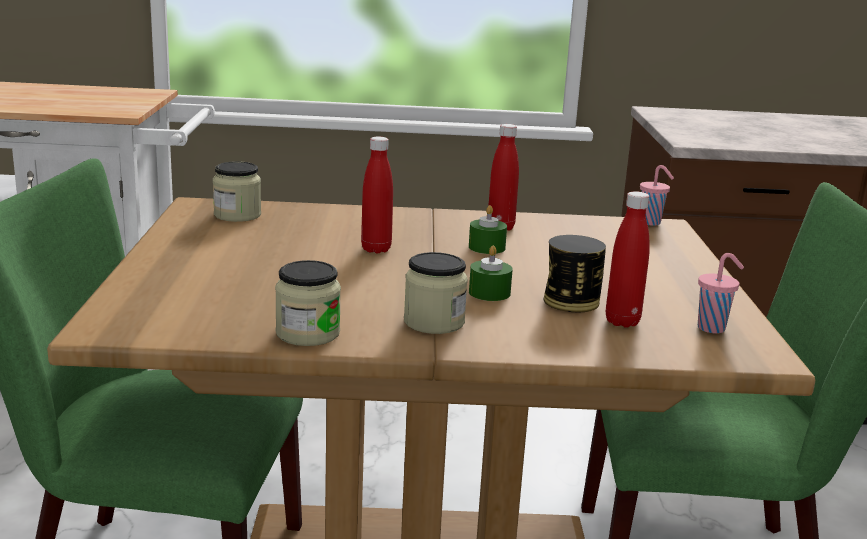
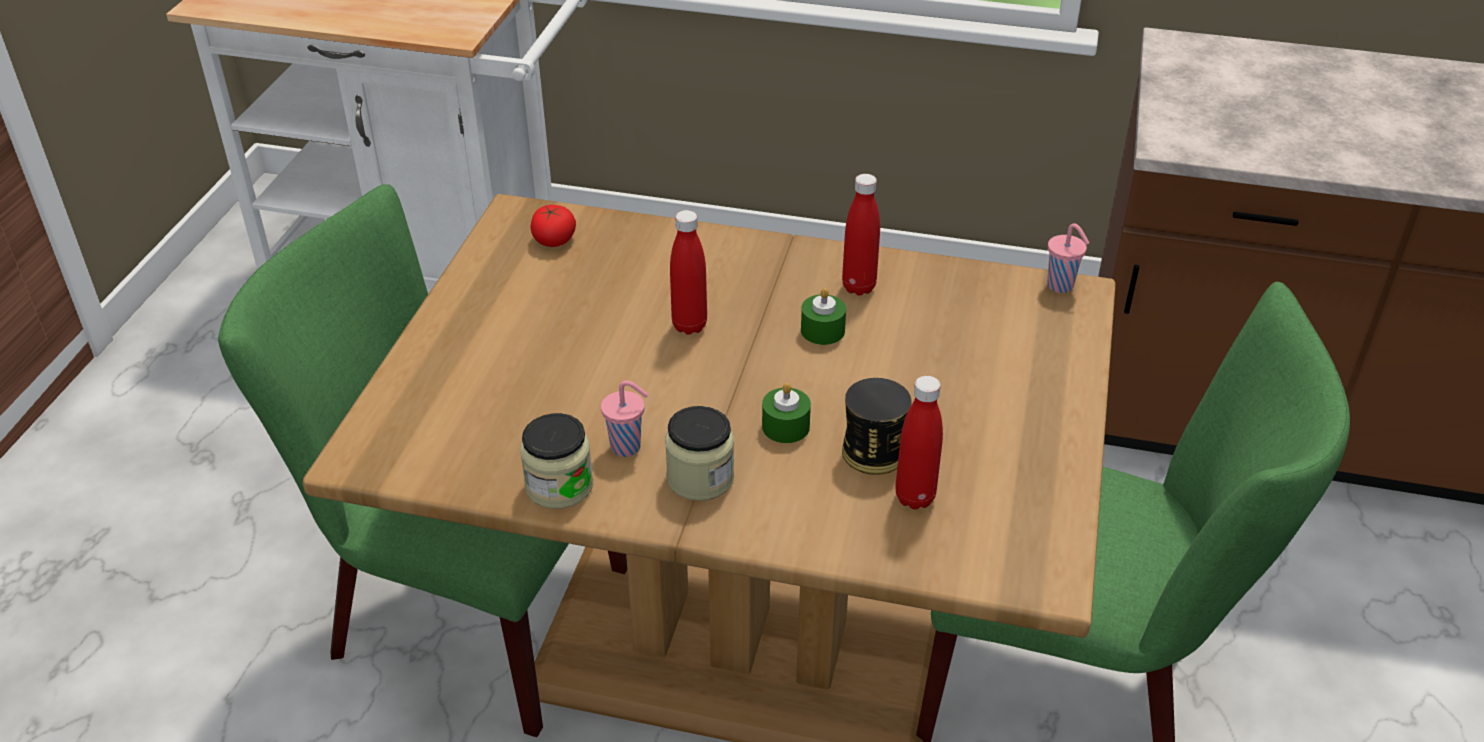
camera: 15 degrees right, 20 degrees up
(237, 215) = (554, 240): jar -> tomato
(713, 328) = (1017, 521): pink cup -> pink cup (627, 447)

